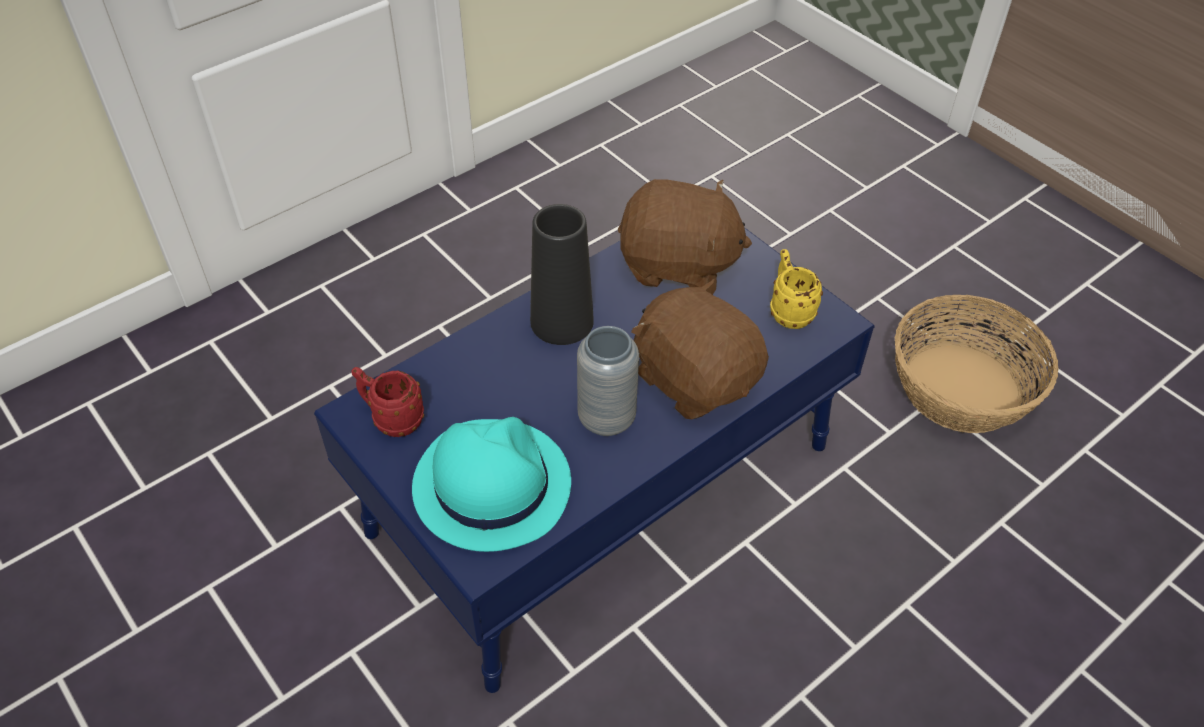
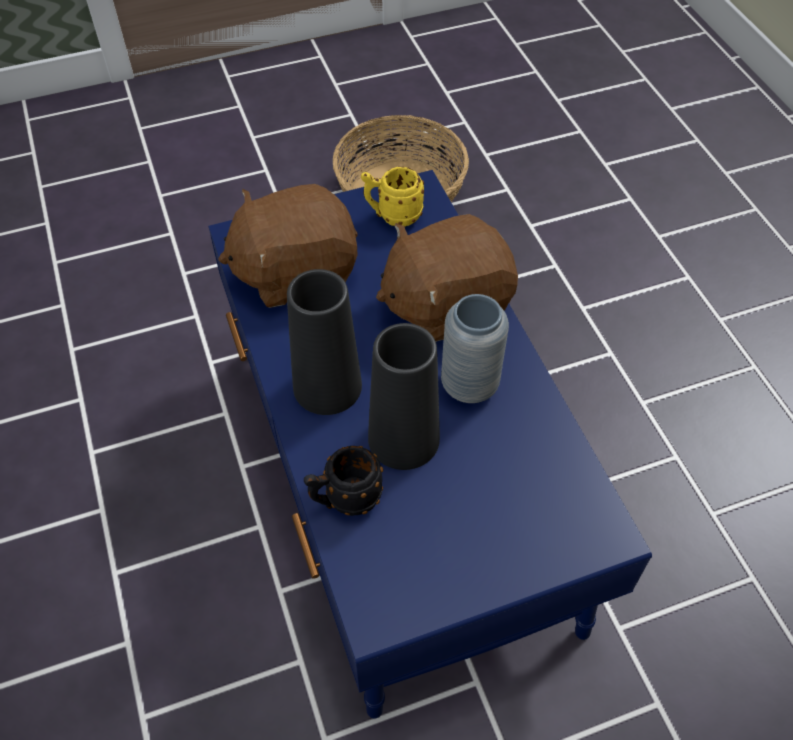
camera: 70 degrees left, 5 degrees up
(392, 419) = (400, 578): red mug -> none
(453, 364) = (345, 500): none -> black mug
(490, 485) = (519, 503): turquoise hat -> none
(528, 386) = (403, 438): none -> black vase
(678, 265) = (296, 272): brown plush toy -> brown plush toy turned 135 degrees counterclockwise

